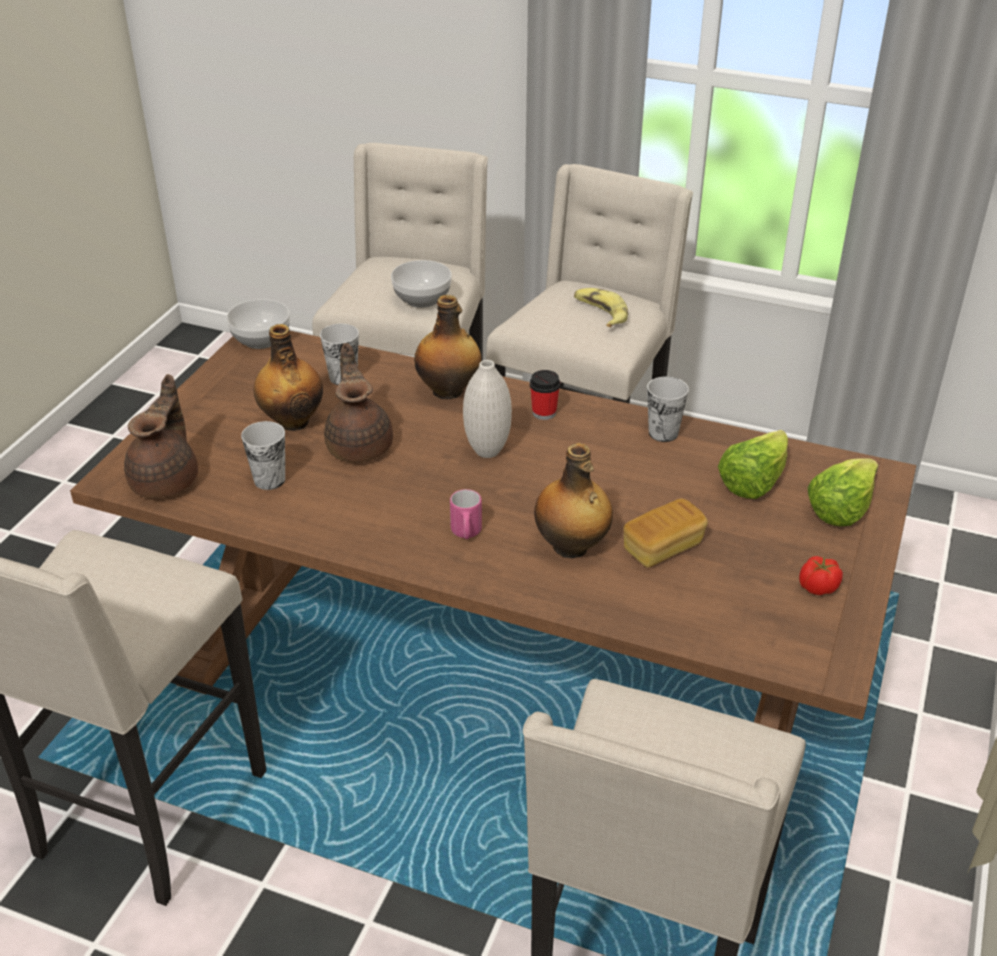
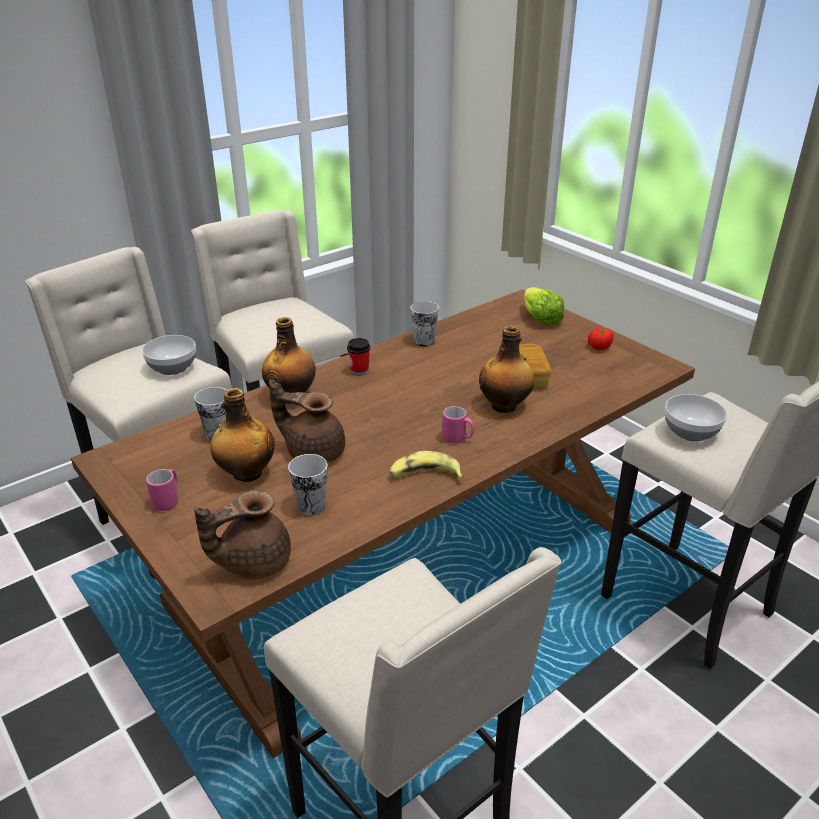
camera: 60 degrees left, 5 degrees down
(167, 480) = (252, 562): brown teapot -> brown teapot turned 75 degrees counterclockwise
(222, 397) = (168, 500): none -> pink mug
(260, 339) = (109, 458): bowl -> bowl (690, 432)
(487, 451) = (378, 403): white vase -> none
(600, 313) = (284, 314): banana -> banana (424, 475)
(753, 482) = (496, 332): lettuce -> none

